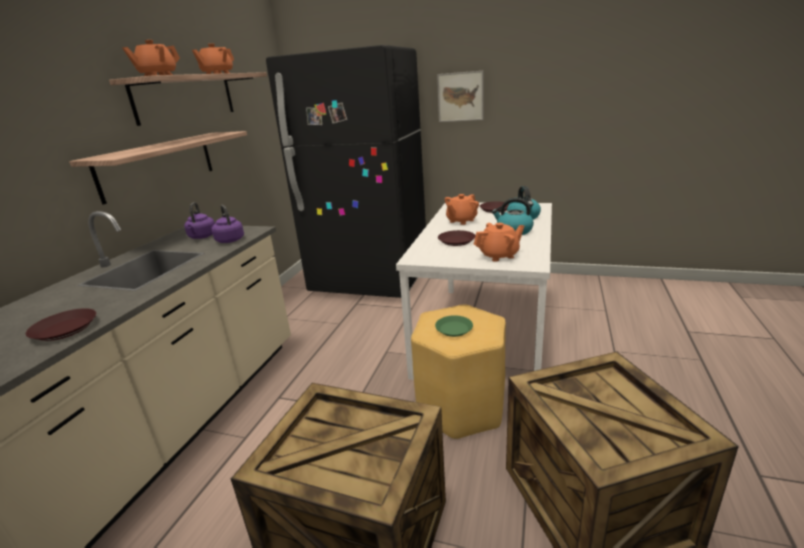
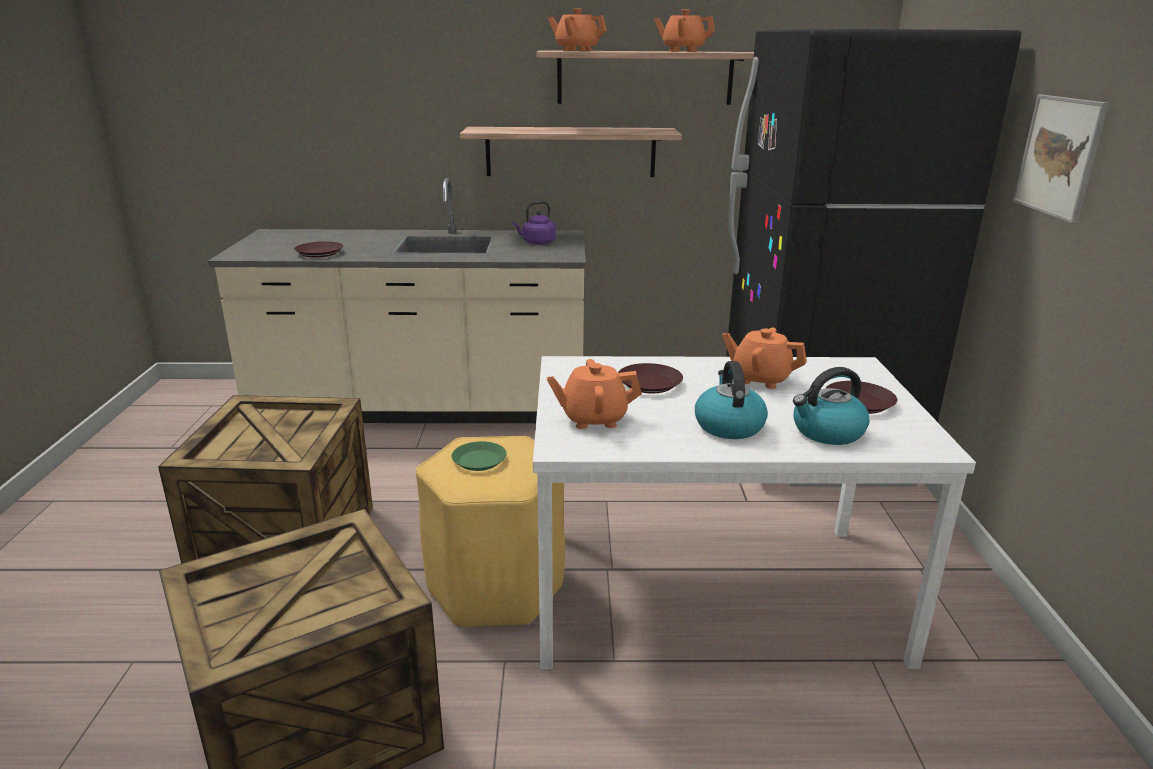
camera: 70 degrees right, 0 degrees up
(230, 240) = (529, 254): purple kettle -> none
(499, 255) = (593, 419): orange teapot -> orange teapot turned 120 degrees clockwise

